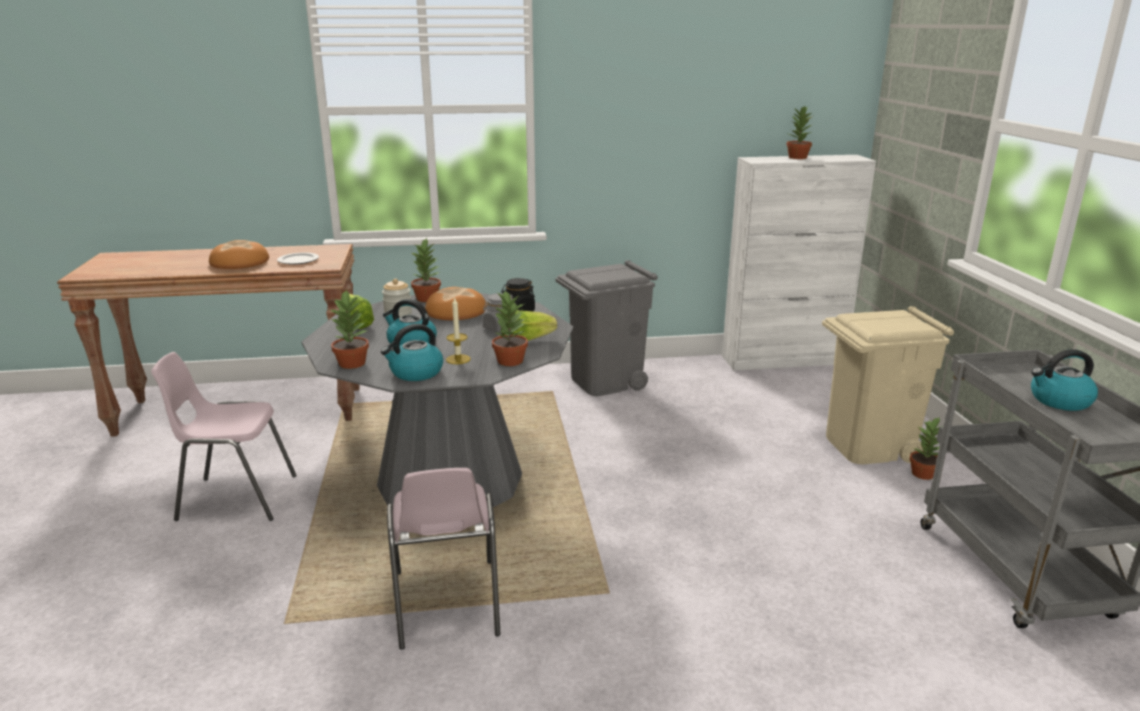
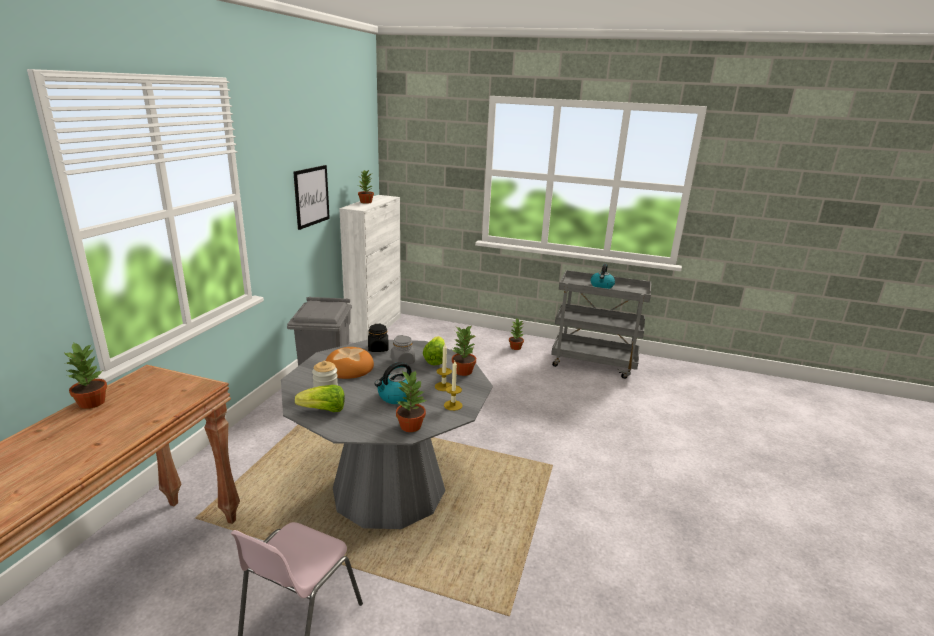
camera: 65 degrees left, 0 degrees up
(239, 262) = (102, 430): bread -> none
(297, 260) = (158, 397): plate -> none
(415, 373) = (453, 405): kettle -> candle
(427, 298) = (305, 371): potted plant -> potted plant (92, 402)
(446, 604) = (529, 529): pink chair -> none
(678, 130) = (311, 196): none -> picture
(868, 446) = (482, 348): beige trash can -> none

